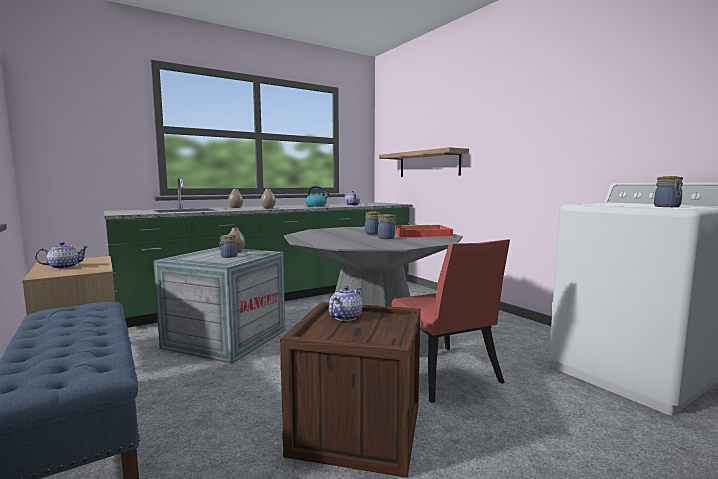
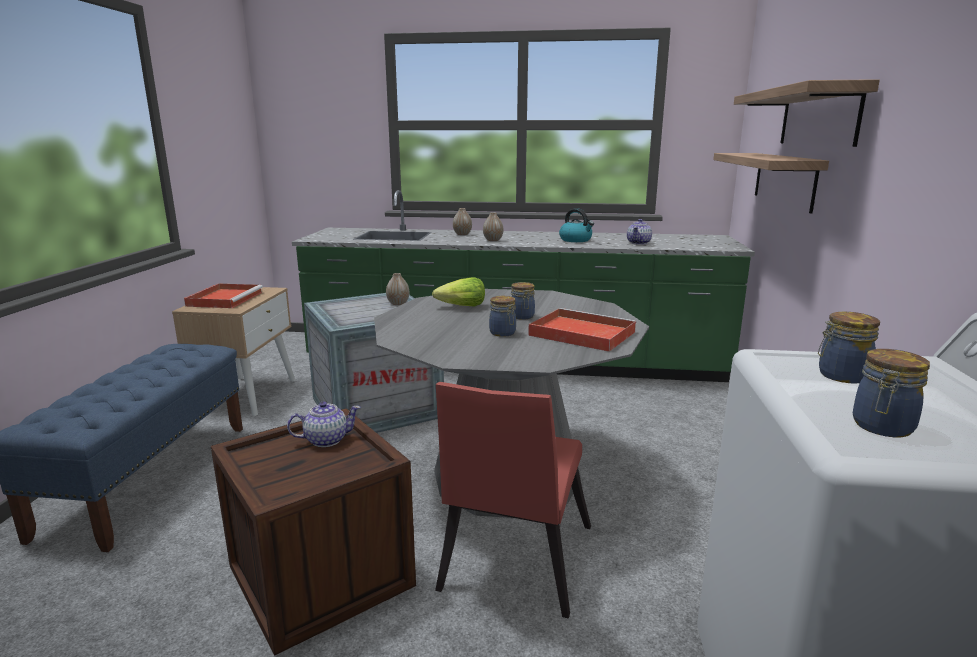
camera: 40 degrees right, 10 degrees up
(64, 267) = (225, 298): teapot -> red tray
(228, 256) = (370, 312): jar -> jar (840, 376)
(327, 234) = (462, 307): none -> lettuce
(453, 130) = (818, 117): none -> shelf

